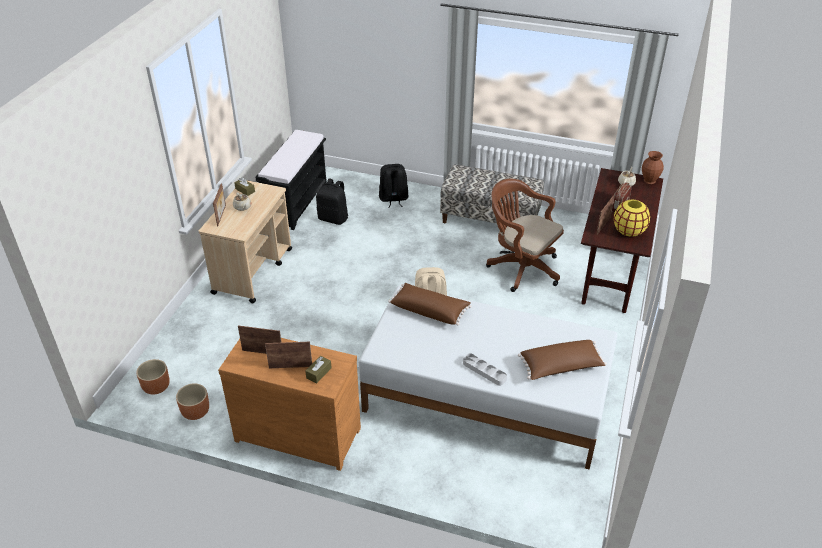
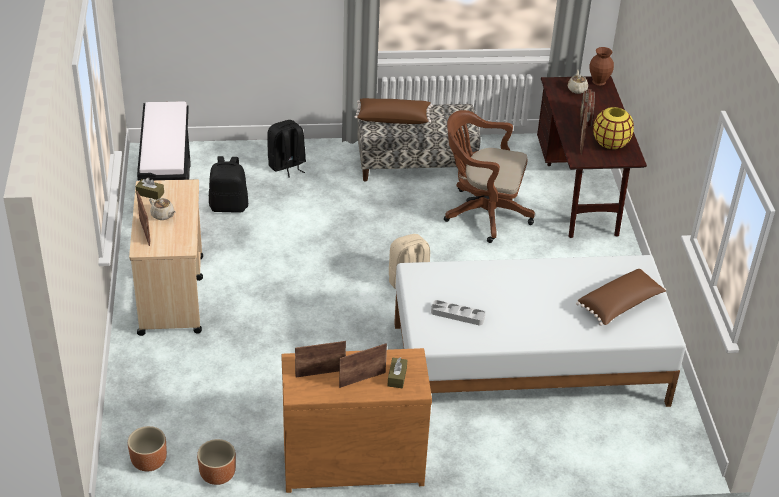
camera: 25 degrees left, 0 degrees up
(430, 310) = (451, 282): brown pillow -> brown pillow (393, 118)
(484, 371) = (548, 330): grey tray -> grey tray (457, 315)

